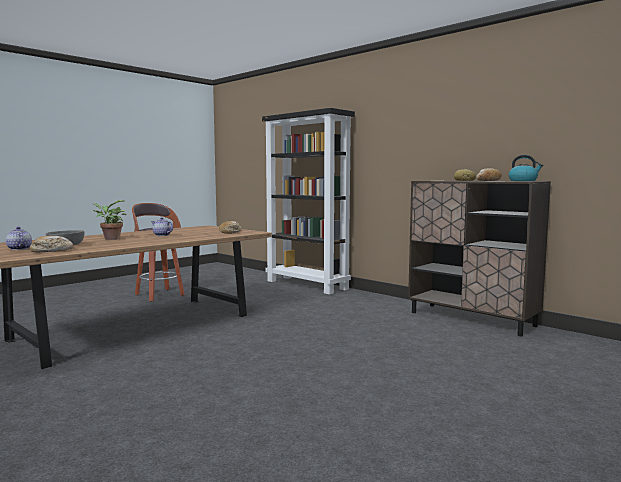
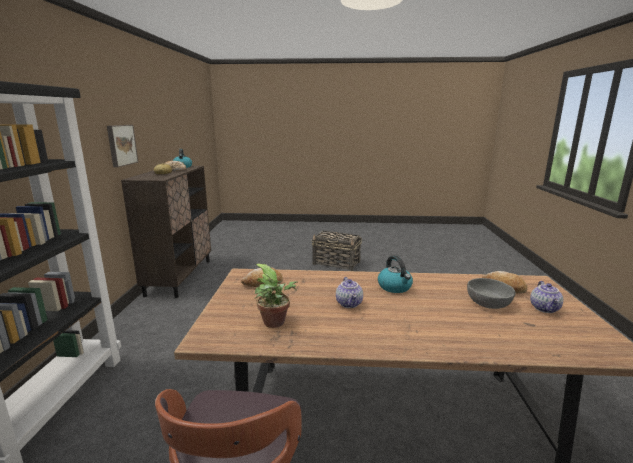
camera: 130 degrees left, 10 degrees up
(110, 239) = (425, 313): potted plant -> potted plant (276, 323)
(143, 241) = (395, 287): none -> kettle
(415, 408) = (337, 263): none -> basket
(450, 147) = (121, 145): none -> picture

